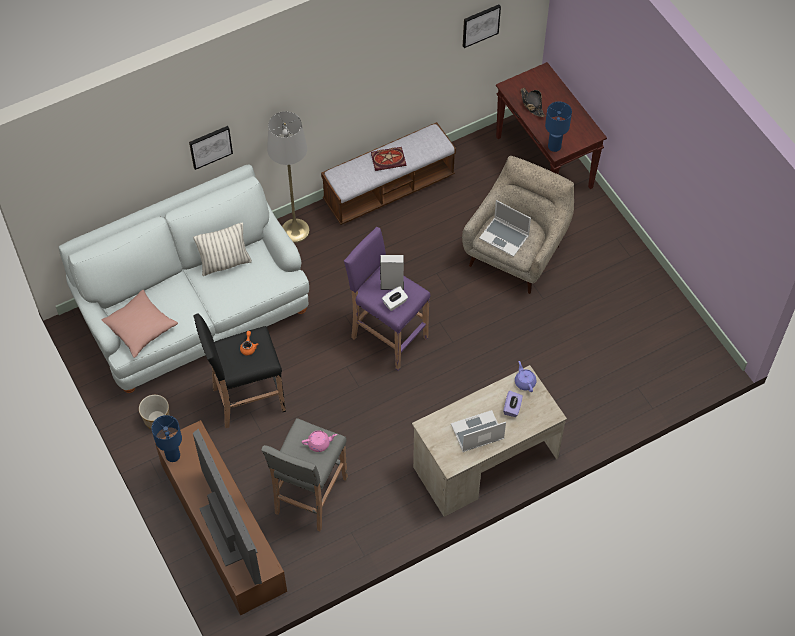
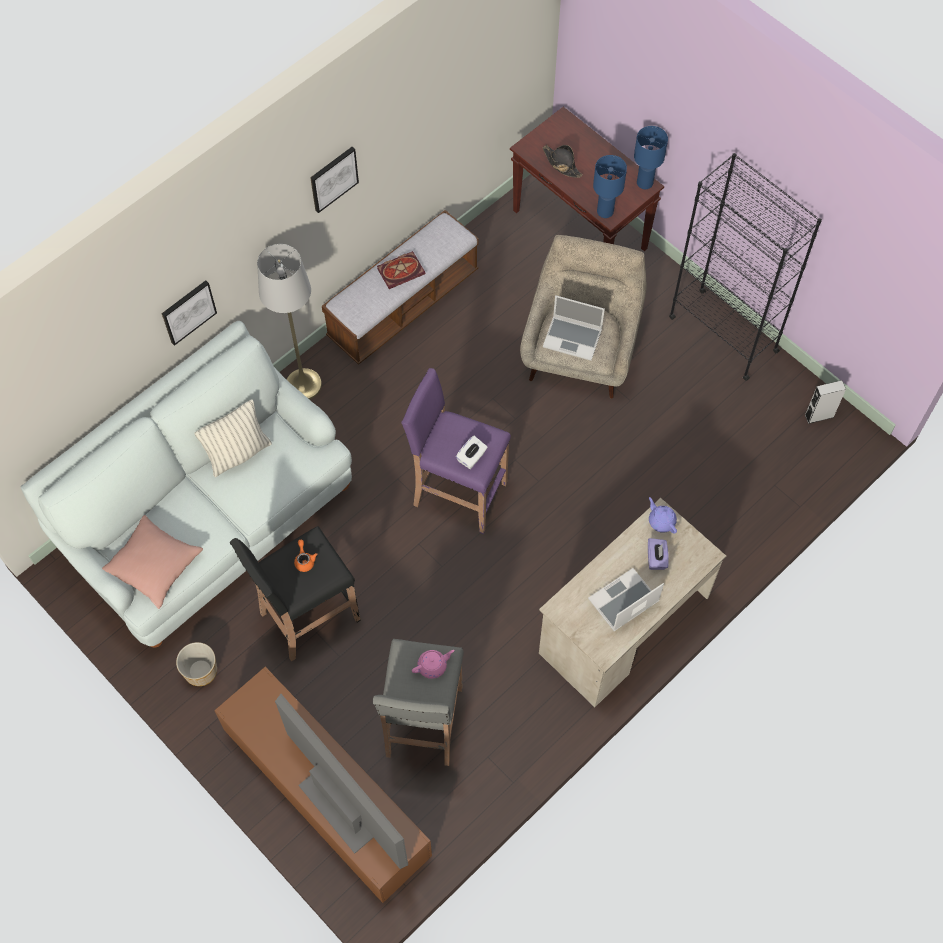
camera: 15 degrees left, 5 degrees up
(172, 456) = (243, 723): blue table lamp -> blue table lamp (644, 183)
(392, 285) = (461, 435): grey speaker -> grey speaker (819, 416)
(480, 25) = (485, 78): picture -> picture (333, 178)
(633, 265) = (723, 333): none -> black bookcase

